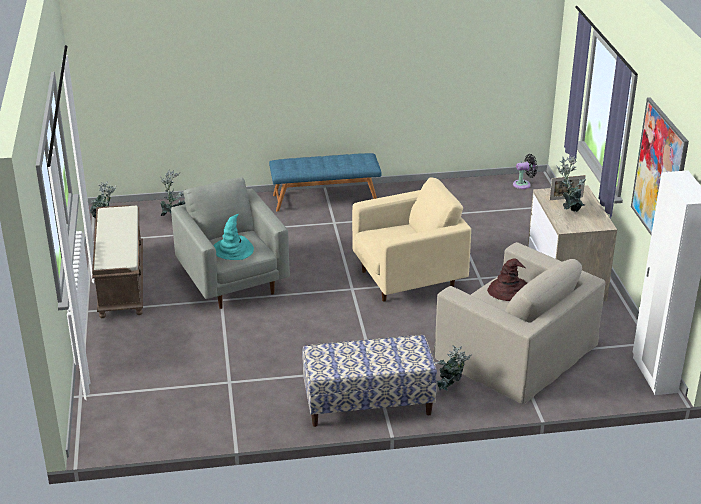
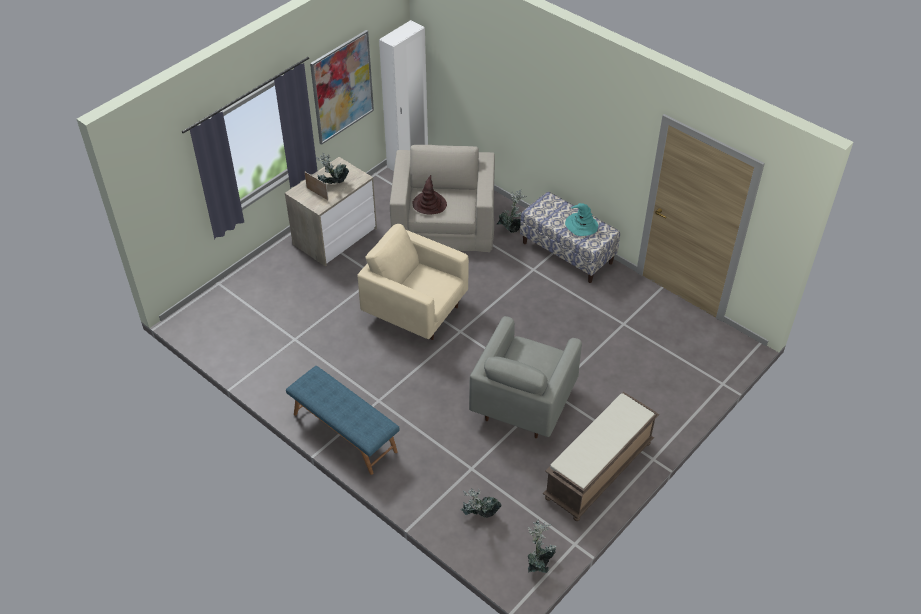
camera: 130 degrees left, 15 degrees up
(233, 250) = (538, 358): turquoise hat -> turquoise hat (581, 225)
(523, 184) = (201, 322): black fan -> none

